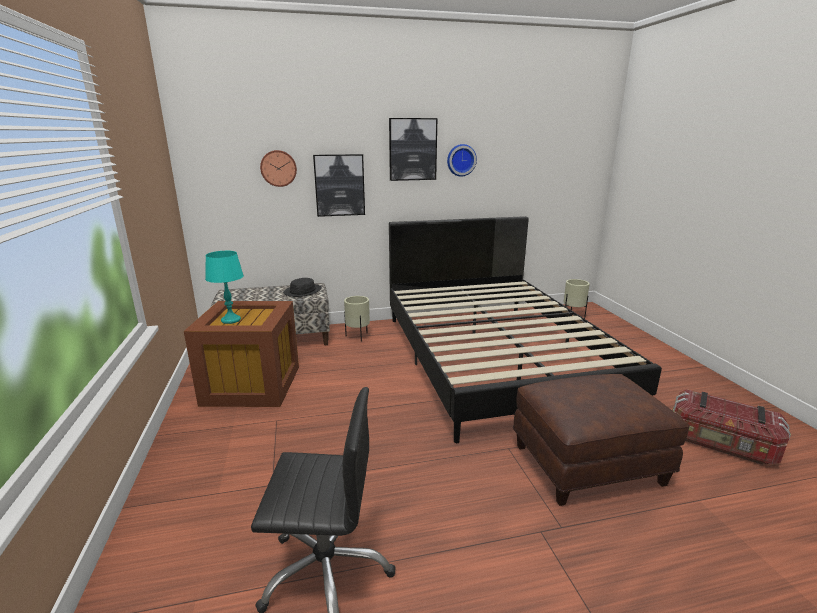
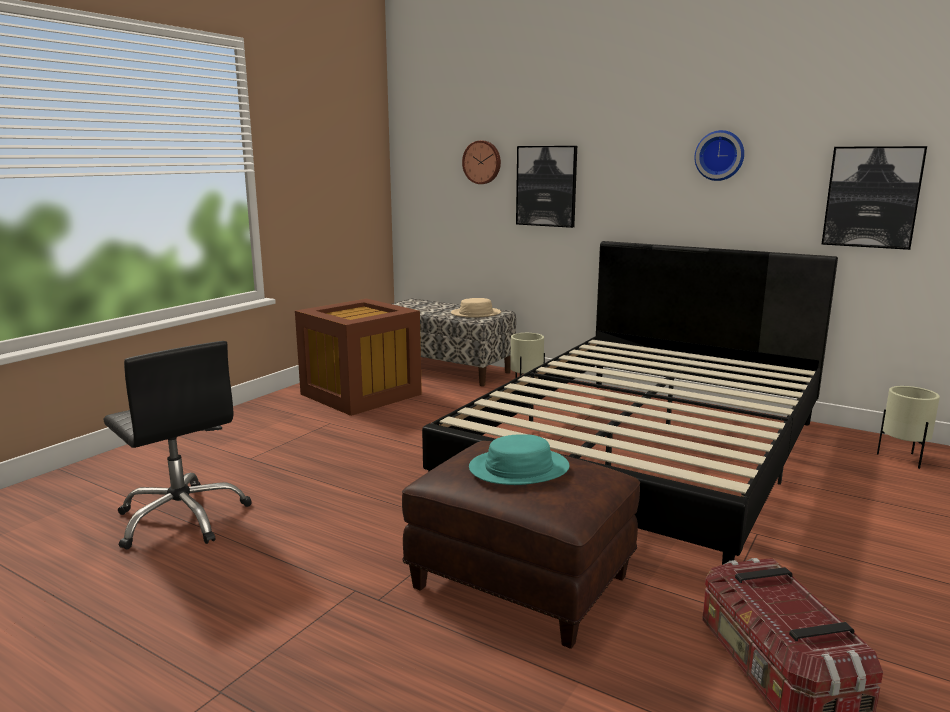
camera: 45 degrees right, 5 degrees down
(231, 320) = (346, 313): turquoise table lamp -> none
(303, 291) = (476, 313): black hat -> beige hat
(412, 149) = (645, 139): picture -> picture (872, 197)
(600, 395) = (519, 469): none -> turquoise hat

